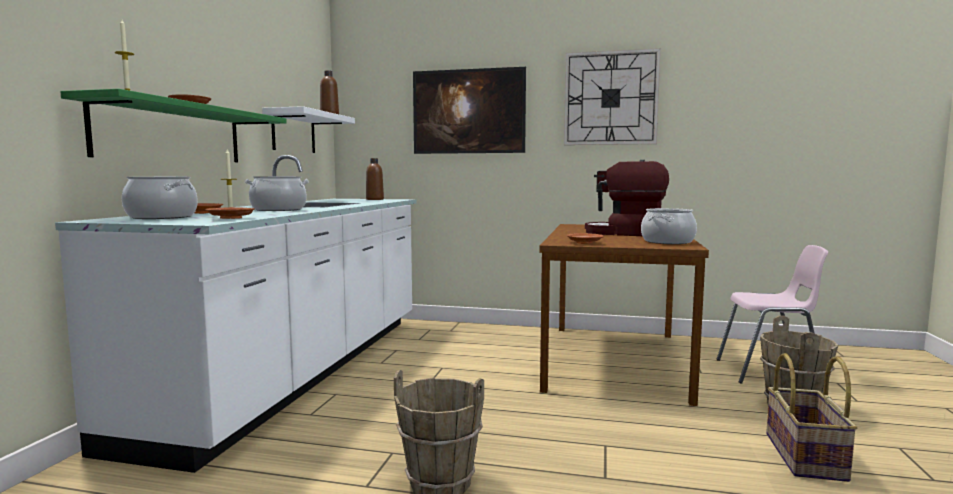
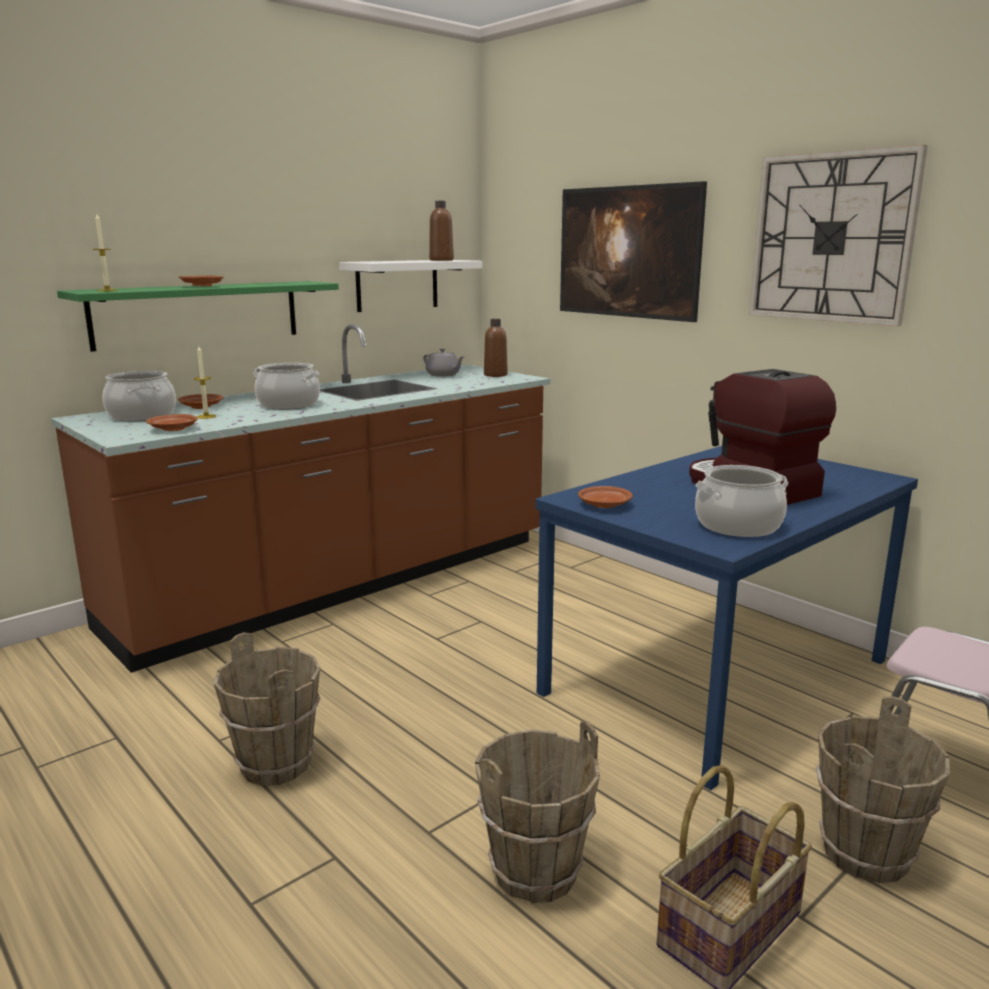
camera: 35 degrees right, 10 degrees up
(300, 370) = (342, 583): white counter -> brown counter
(338, 200) = (443, 375): none -> grey teapot
(616, 360) = (717, 678): brown dining table -> blue dining table
(690, 471) = (534, 871): none -> brown bucket

